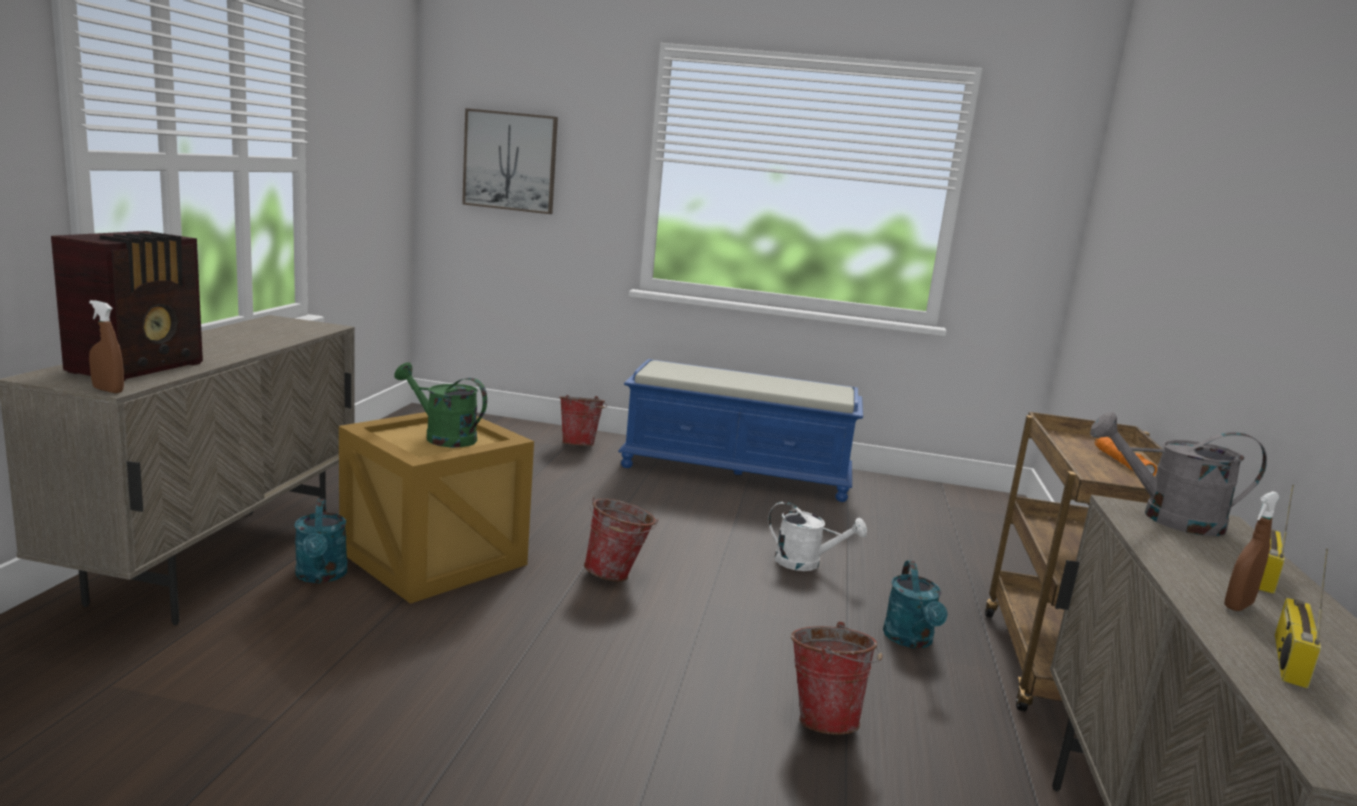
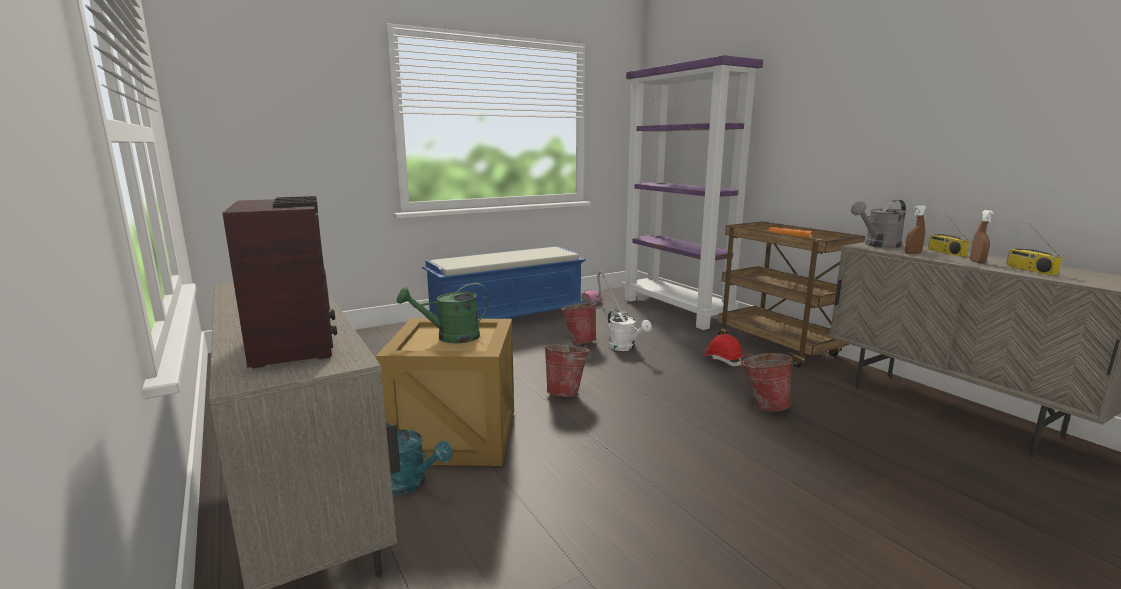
camera: 40 degrees left, 0 degrees up
(108, 390) = (351, 363): brown spray bottle -> brown spray bottle (912, 253)
(510, 161) = (271, 124): picture -> none
(580, 444) = (393, 336): bucket -> bucket (580, 341)
(806, 563) = (625, 348): white watering can -> white watering can turned 75 degrees clockwise
(900, 505) = (603, 307): none -> vacuum cleaner
(911, 640) = (722, 360): turquoise watering can -> red hard hat
(1009, 552) = (676, 310): none -> purple bookcase

